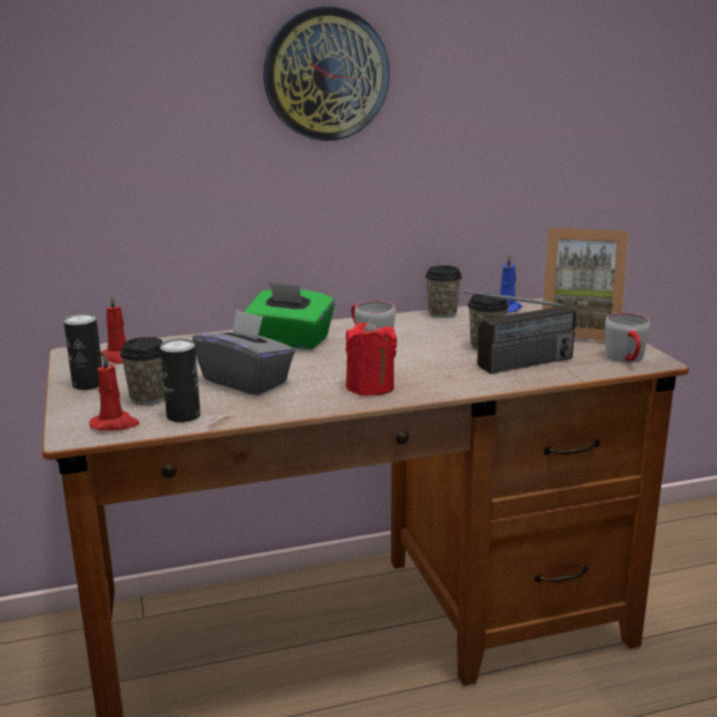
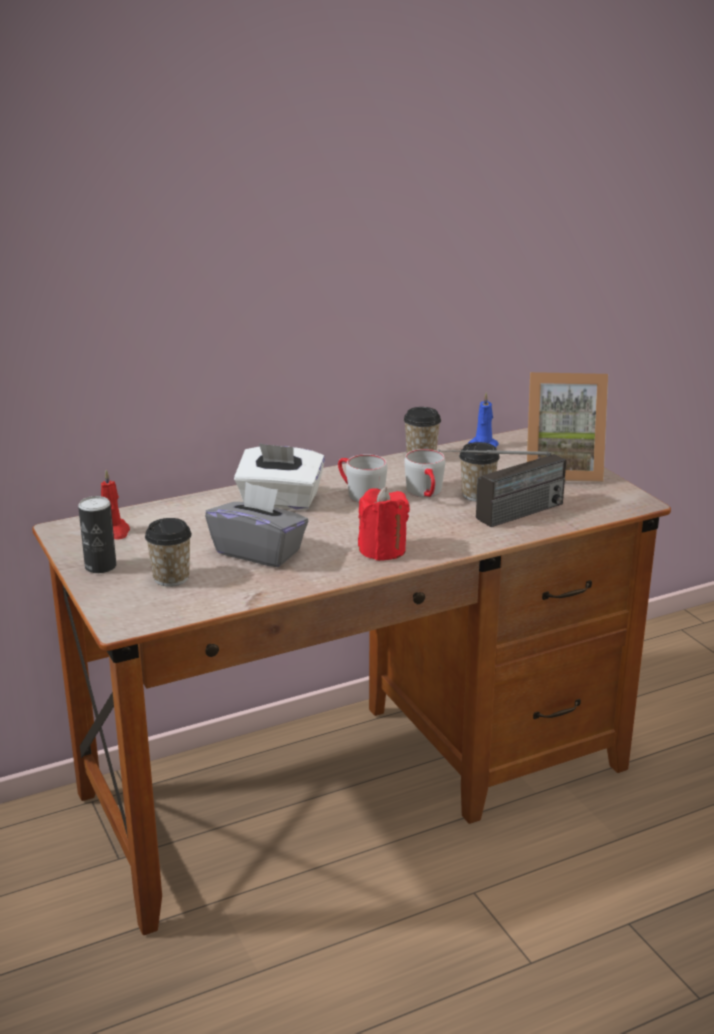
camera: 10 degrees left, 5 degrees up
(115, 424) = (155, 609): red candle -> none
(183, 416) = (217, 595): can -> none
(289, 341) = (280, 501): green tissue box -> white tissue box
(326, 74) = (303, 224): wall clock -> none
(627, 359) = (613, 502): grey mug -> grey mug (426, 494)

